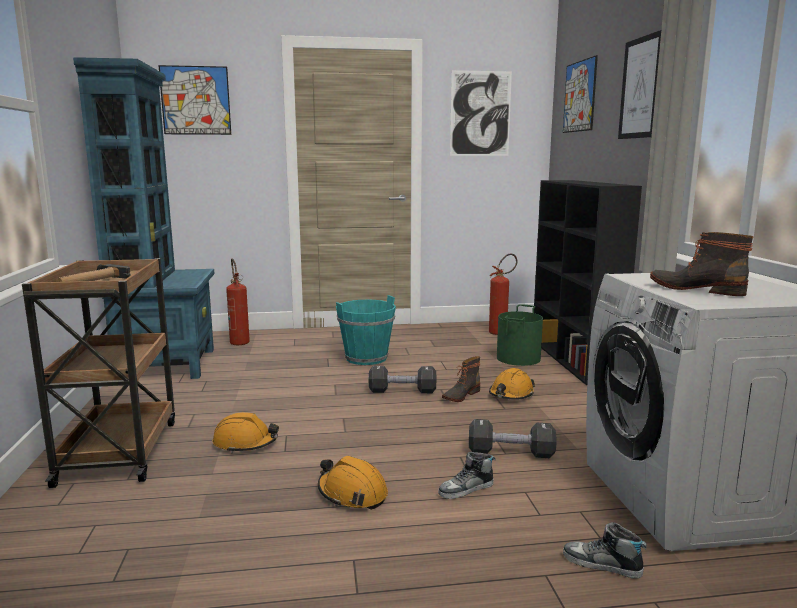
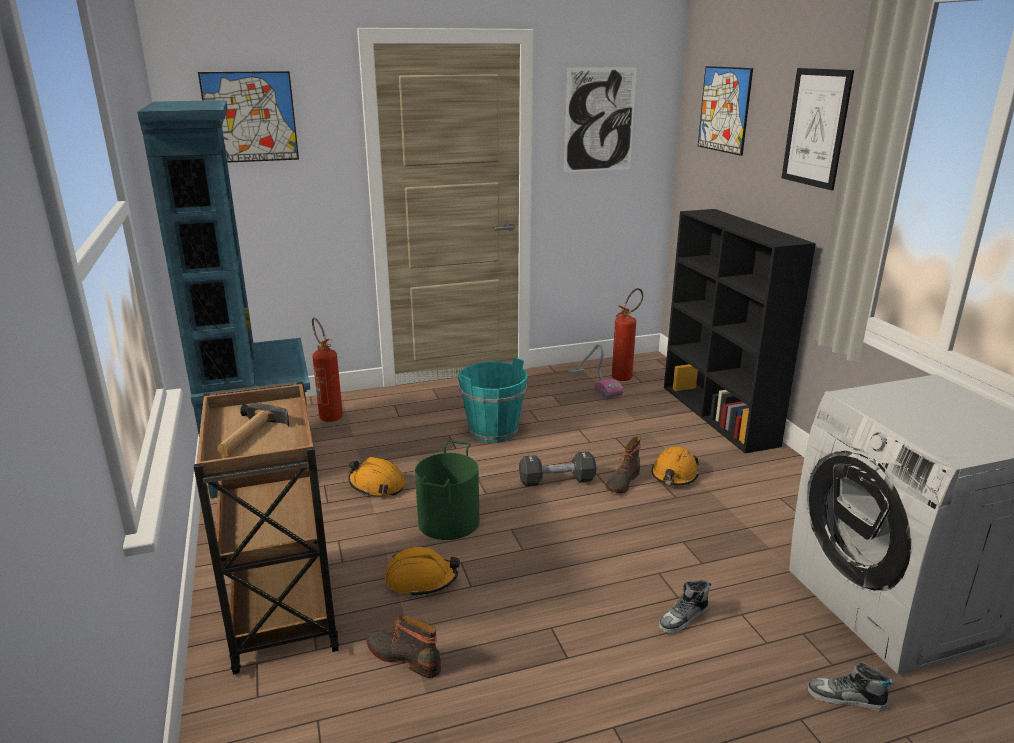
camera: 10 degrees left, 10 degrees up
(352, 494) = (572, 639): orange hard hat -> orange hard hat (377, 485)
(470, 335) = (593, 383): none -> vacuum cleaner
(511, 452) = (707, 561): black dumbbell -> none
(517, 358) = (659, 417): green bucket -> green bucket (447, 521)
(696, 289) = (933, 423): boot -> boot (405, 656)

